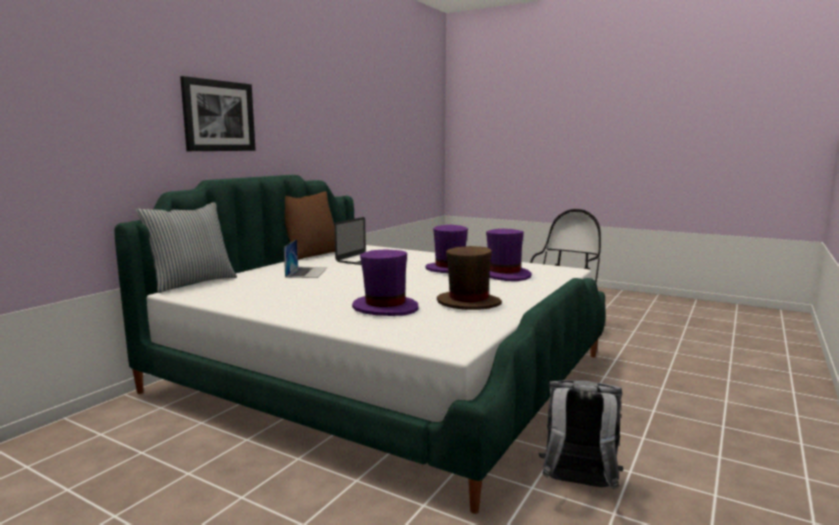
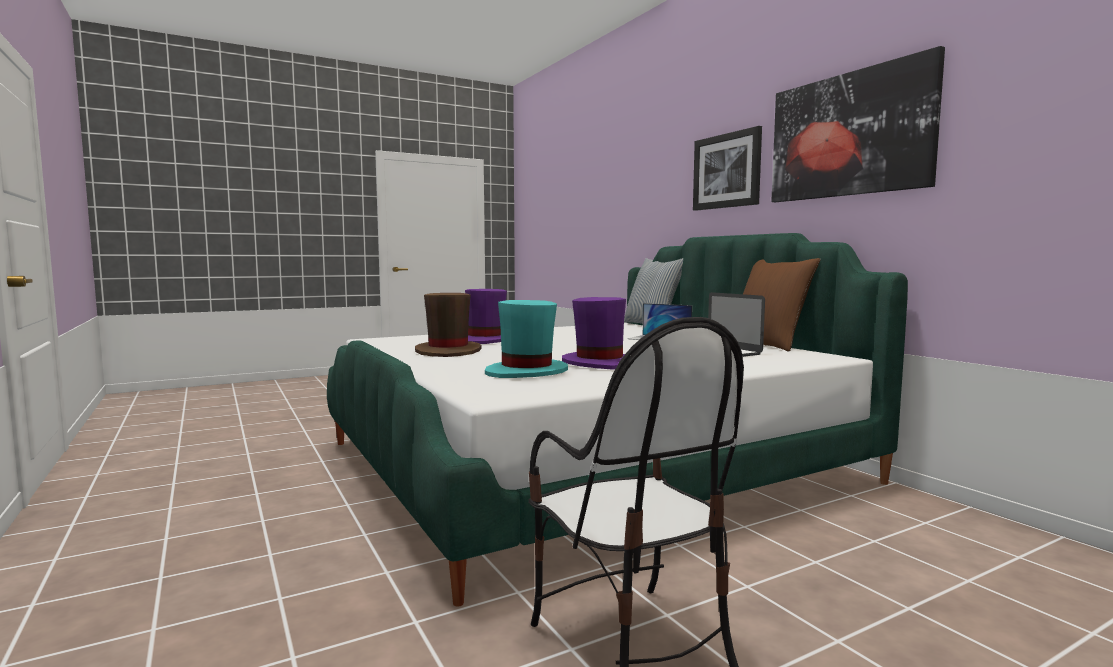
camera: 120 degrees right, 5 degrees down
(305, 110) = (849, 135): none -> picture
(504, 275) = (527, 372): purple hat -> turquoise hat
(578, 486) = (291, 472): grey backpack -> none

